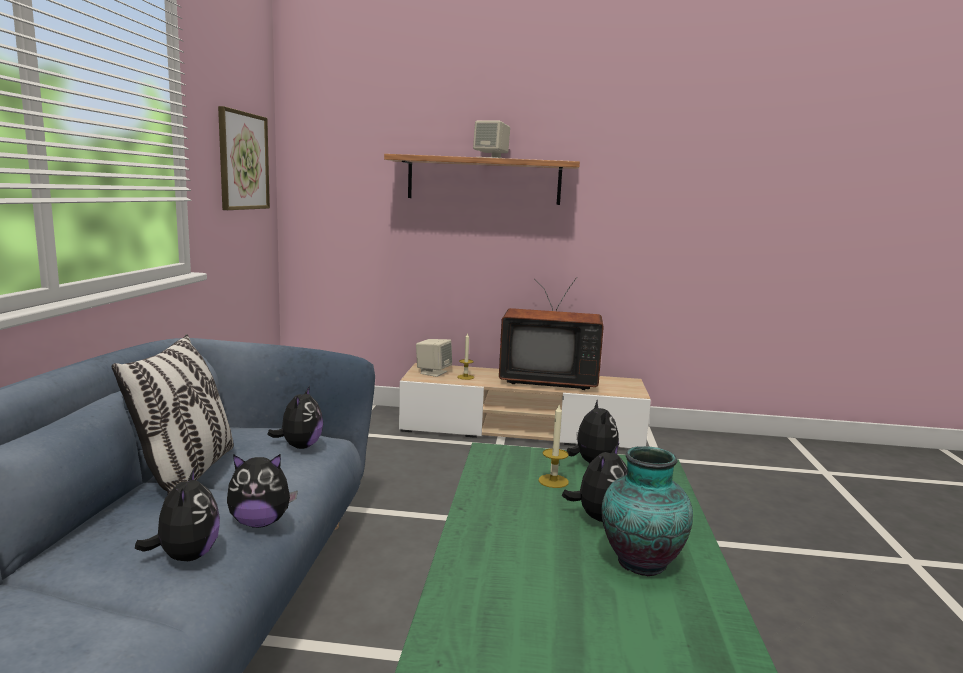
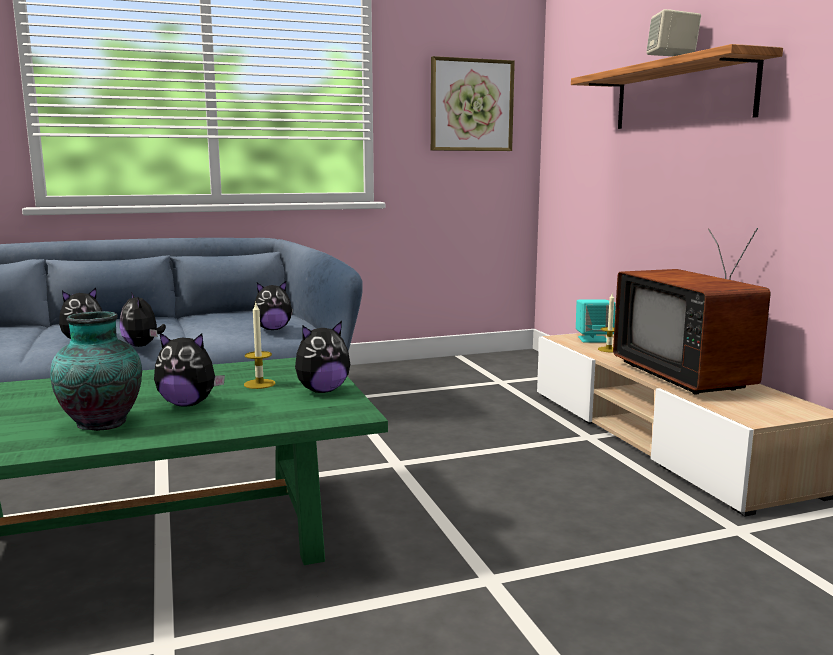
camera: 65 degrees right, 0 degrees up
(187, 475) = (186, 319): pillow -> none
(433, 372) = (593, 339): beige speaker -> turquoise speaker

